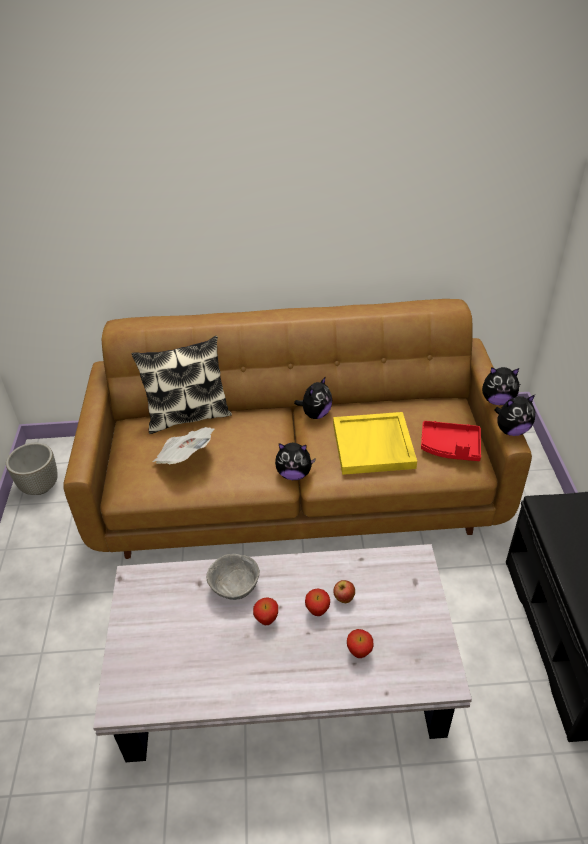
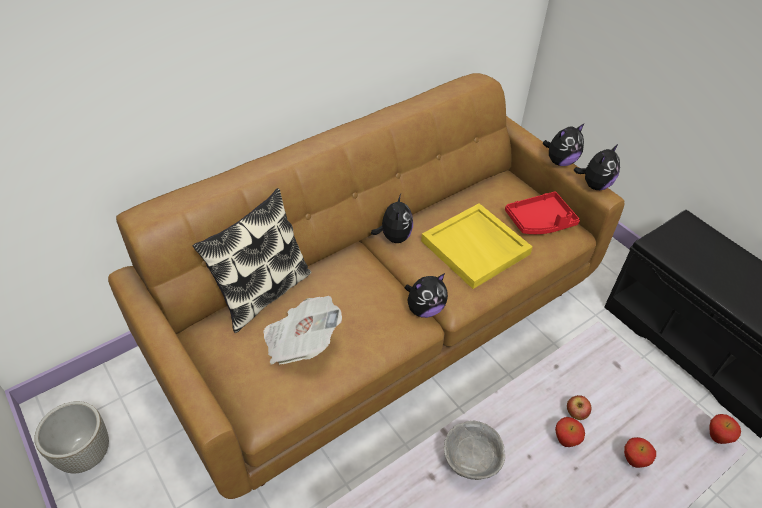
camera: 35 degrees left, 5 degrees up
(266, 620) = (529, 478): apple -> apple (716, 437)

